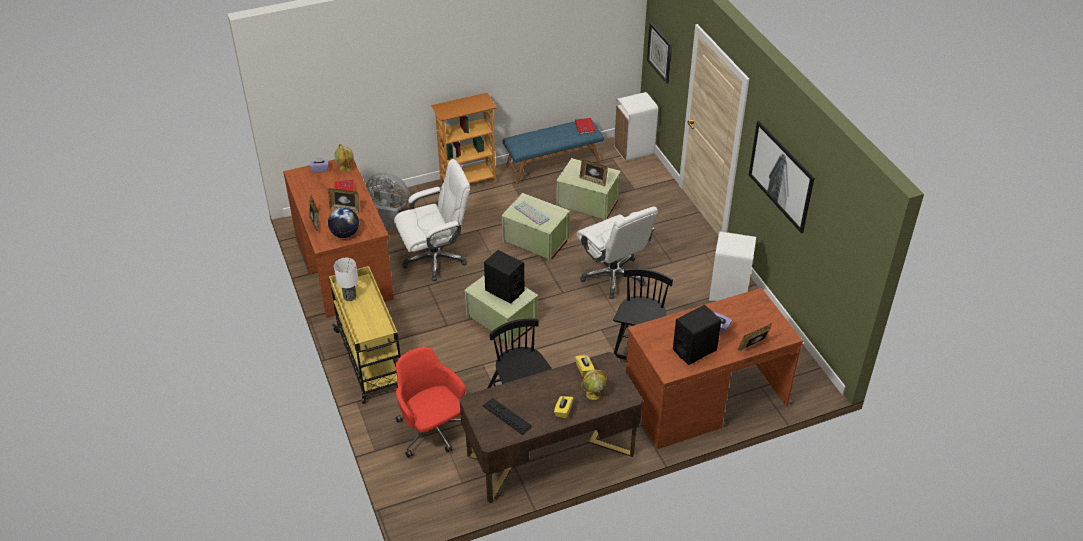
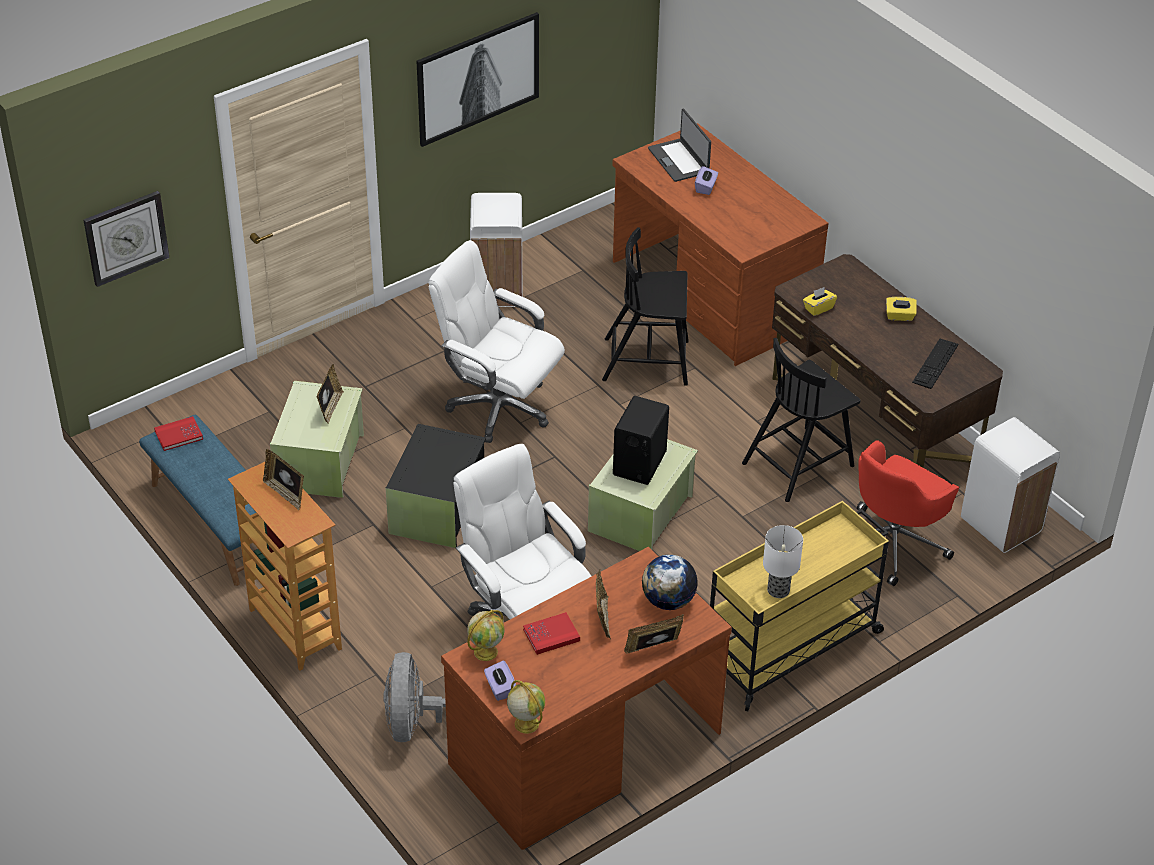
camera: 105 degrees left, 0 degrees up
(530, 213) = (440, 467): keyboard -> none
(535, 241) = (439, 508): green storage box -> black storage box
(593, 394) = (857, 295): globe -> globe (526, 723)
(613, 276) = (498, 407): white office chair -> white office chair turned 105 degrees counterclockwise
(633, 150) = (155, 426): white trash can -> white trash can (1000, 526)
(694, 350) = (756, 203): black speaker -> none
(753, 346) = (727, 158): picture frame -> picture frame (285, 493)
(754, 320) = (679, 160): none -> laptop

